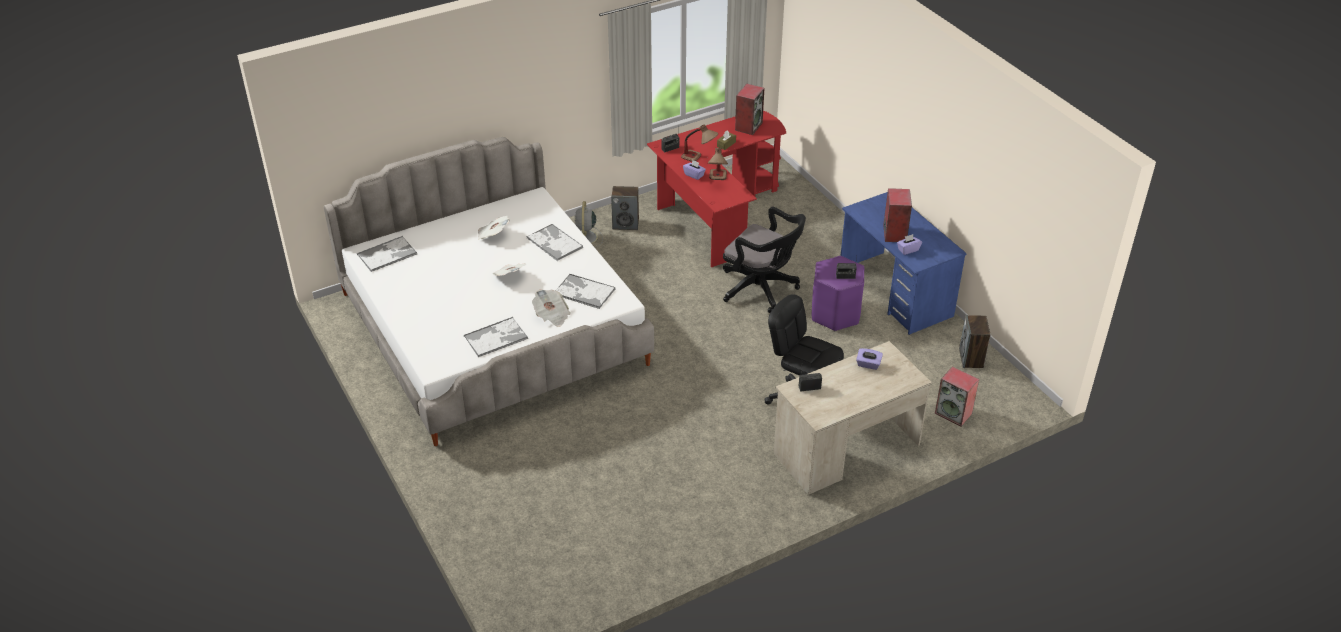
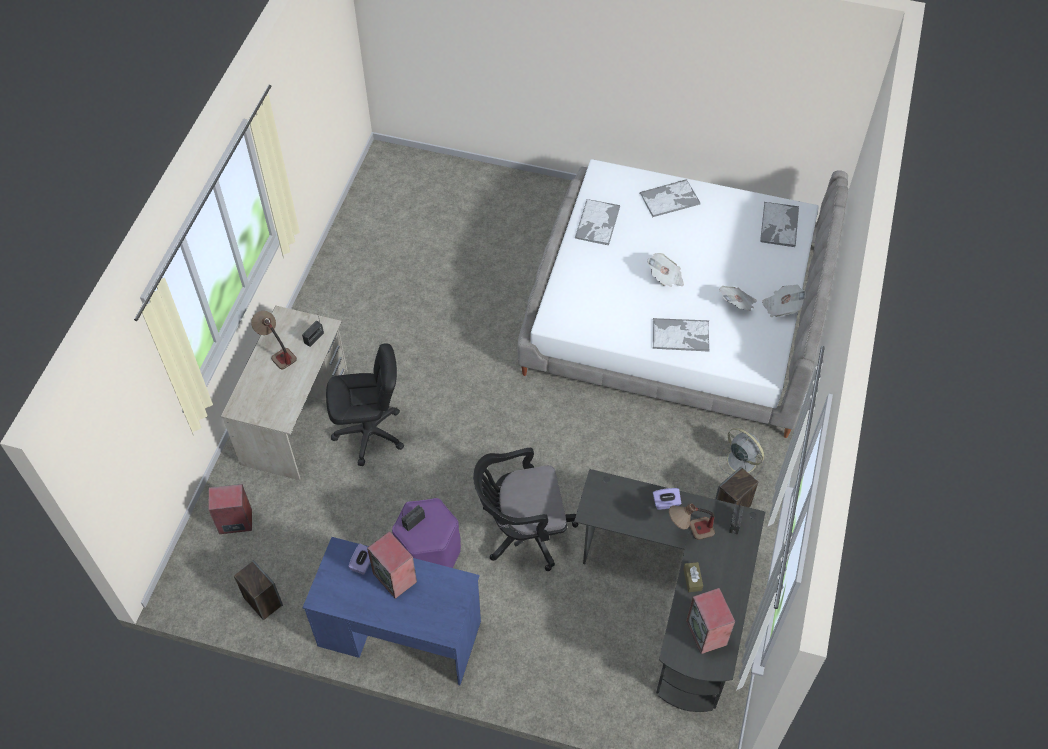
camera: 135 degrees right, 15 degrees up
(552, 315) = (585, 269): newspaper -> newspaper (781, 307)
(583, 292) = (592, 308): tray -> tray (670, 199)
(715, 212) = (676, 601): red desk -> black desk
(717, 181) = (635, 513): table lamp -> table lamp (276, 351)
(868, 364) = (286, 394): purple tissue box -> none

